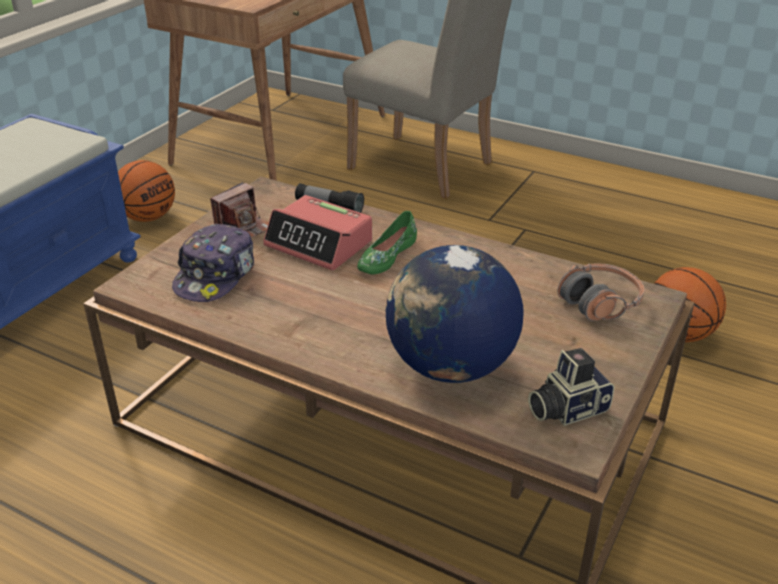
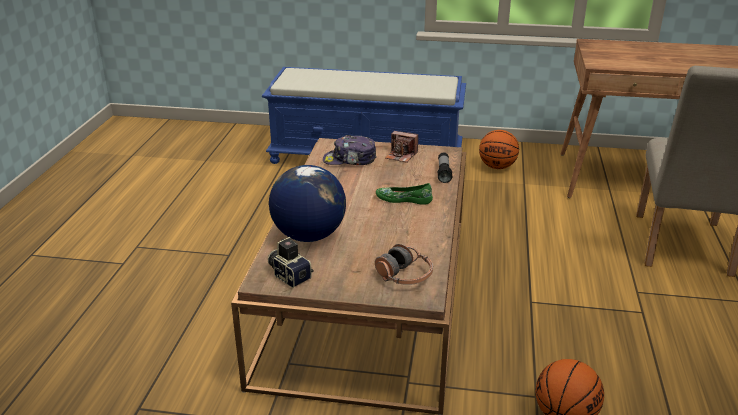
camera: 70 degrees right, 5 degrees down
(319, 244) = (401, 178): alarm clock -> none

